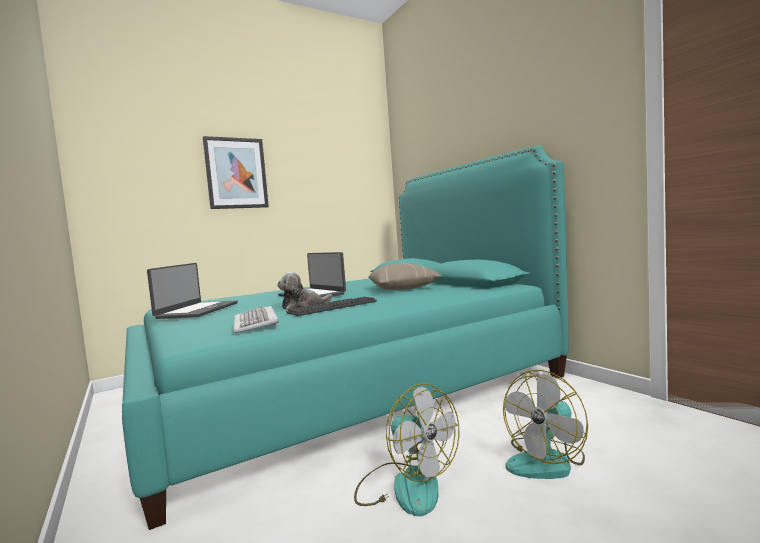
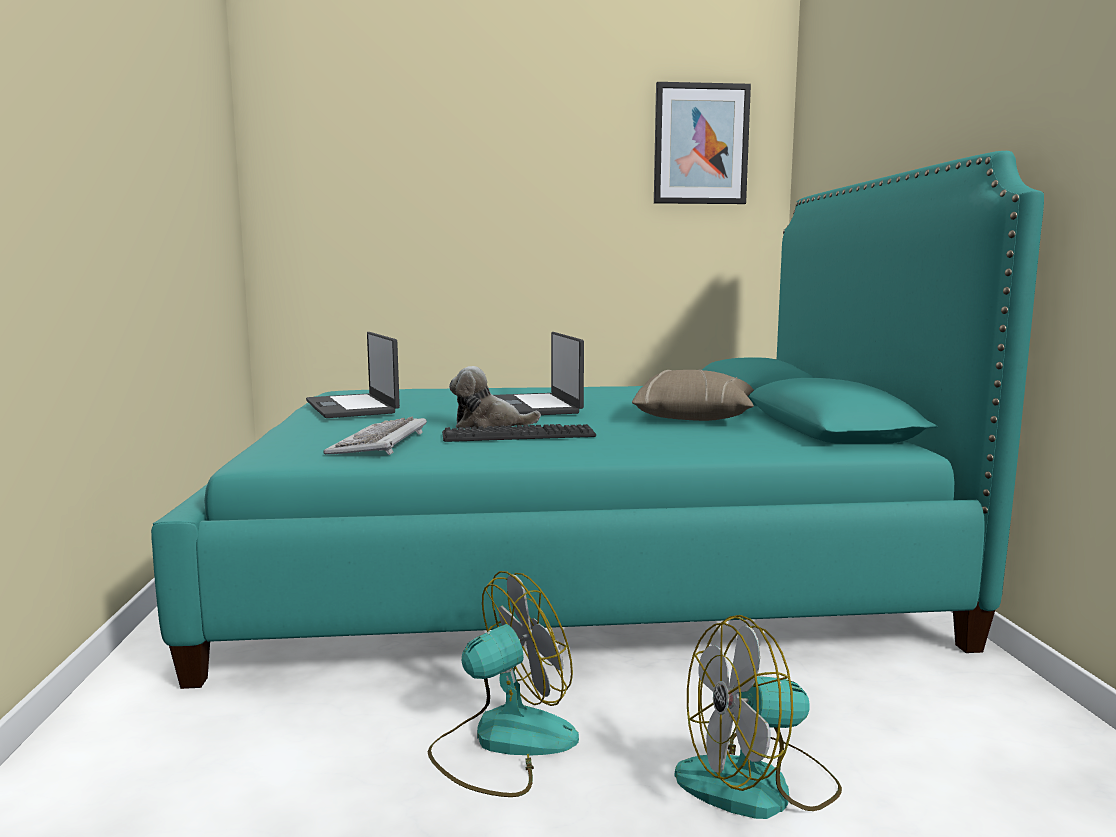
camera: 25 degrees right, 5 degrees up
(197, 310) = (353, 407): laptop -> laptop turned 120 degrees clockwise
(236, 173) = (485, 180): picture -> picture (700, 144)
(405, 486) = (503, 743): fan -> fan turned 105 degrees counterclockwise

